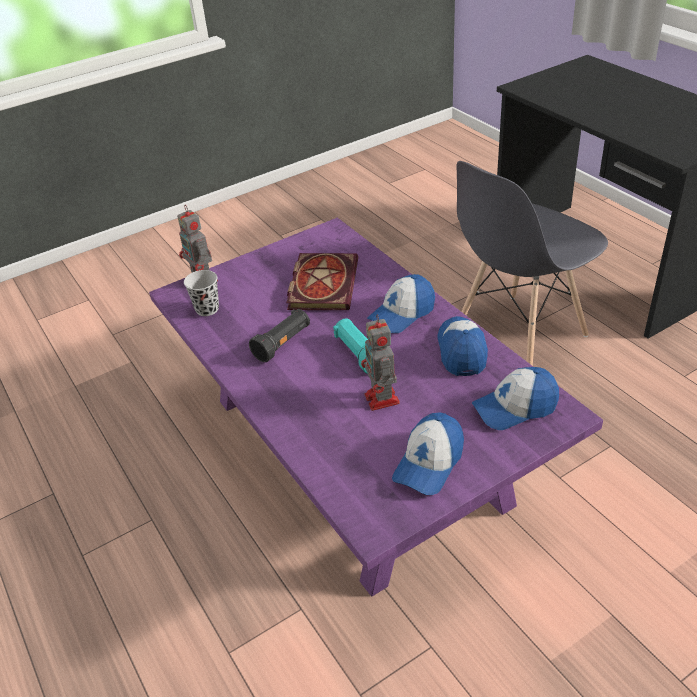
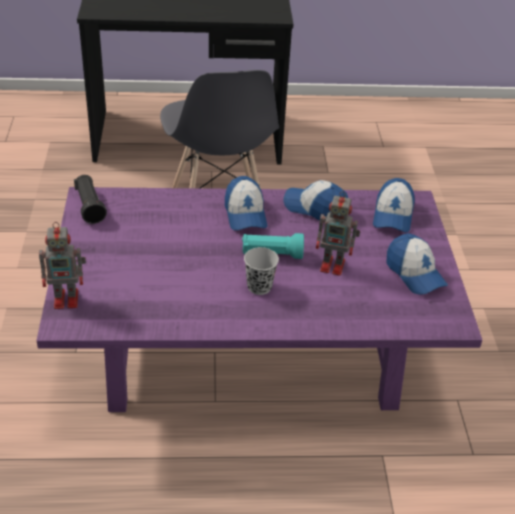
camera: 65 degrees left, 0 degrees up
(207, 309) = (115, 311): black cup -> black cup (259, 287)
(283, 344) = (216, 286): black flashlight -> black flashlight (89, 207)
(322, 283) = (158, 234): book -> none

